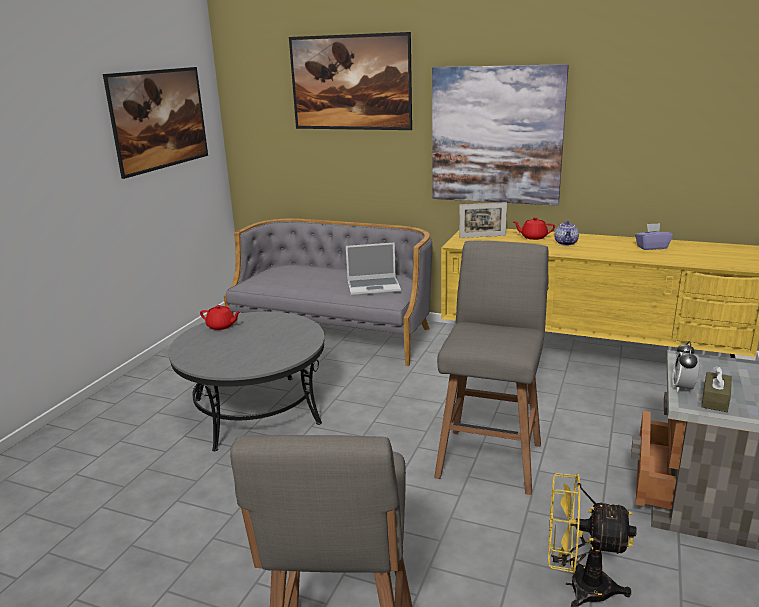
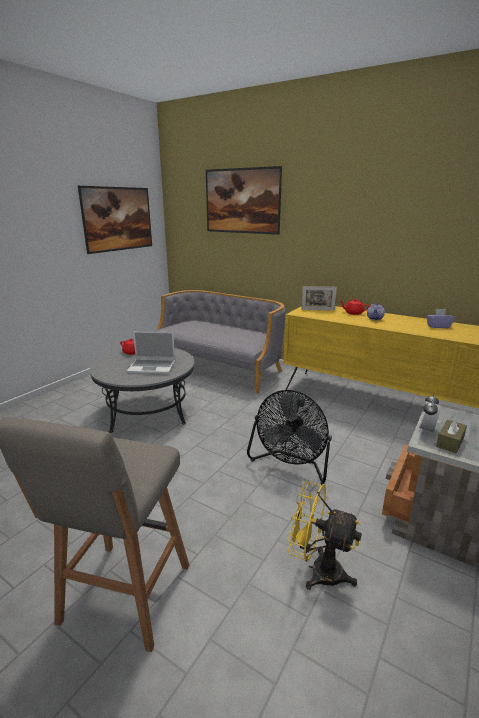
camera: 10 degrees right, 0 degrees up
(374, 287) = (243, 338): laptop -> laptop (152, 367)
(490, 457) = (289, 463): grey stool -> black fan
(496, 135) = (335, 240): picture -> none

